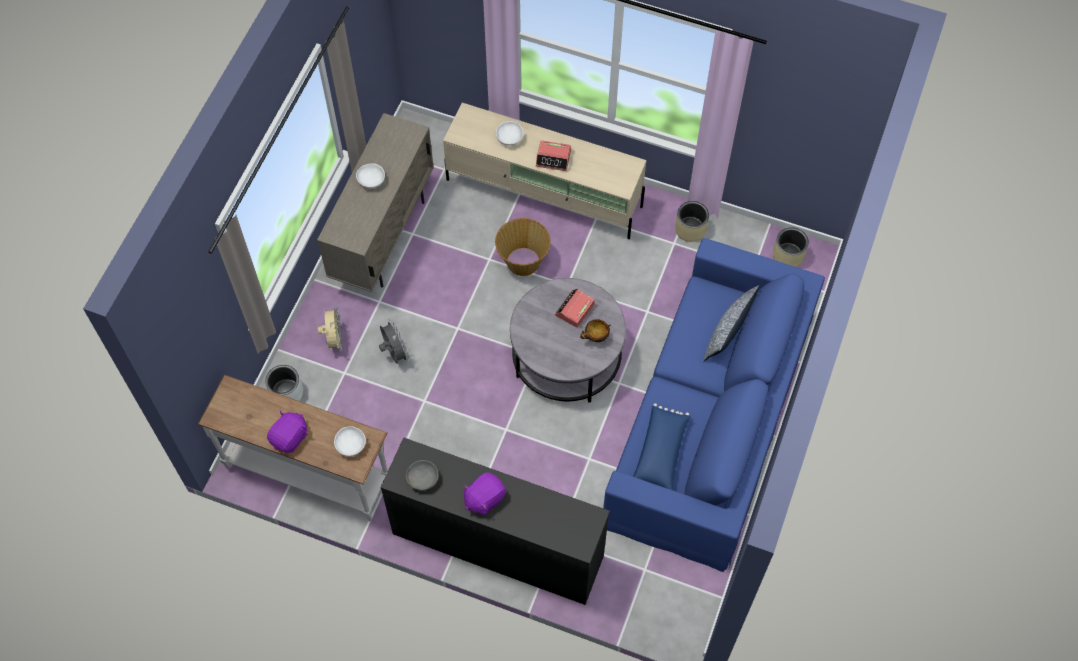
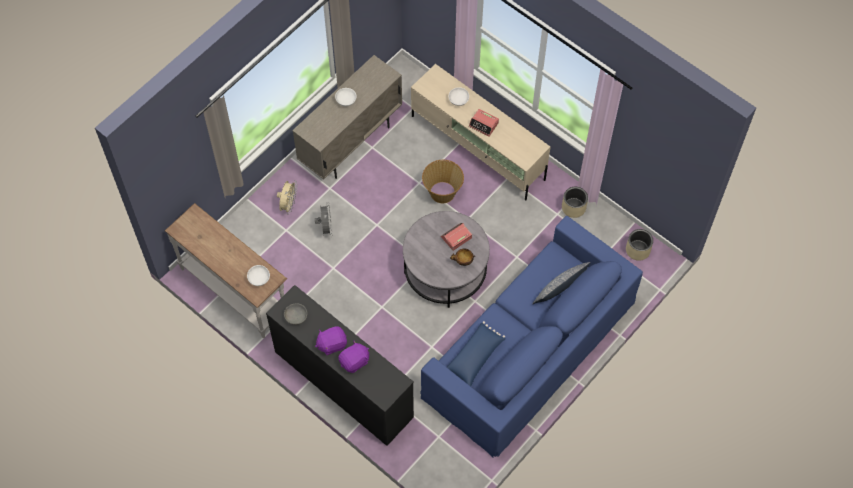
camera: 20 degrees right, 0 degrees up
(286, 392) = (241, 231): white planter -> none
(290, 437) = (221, 260): purple plush toy -> purple plush toy (354, 361)

